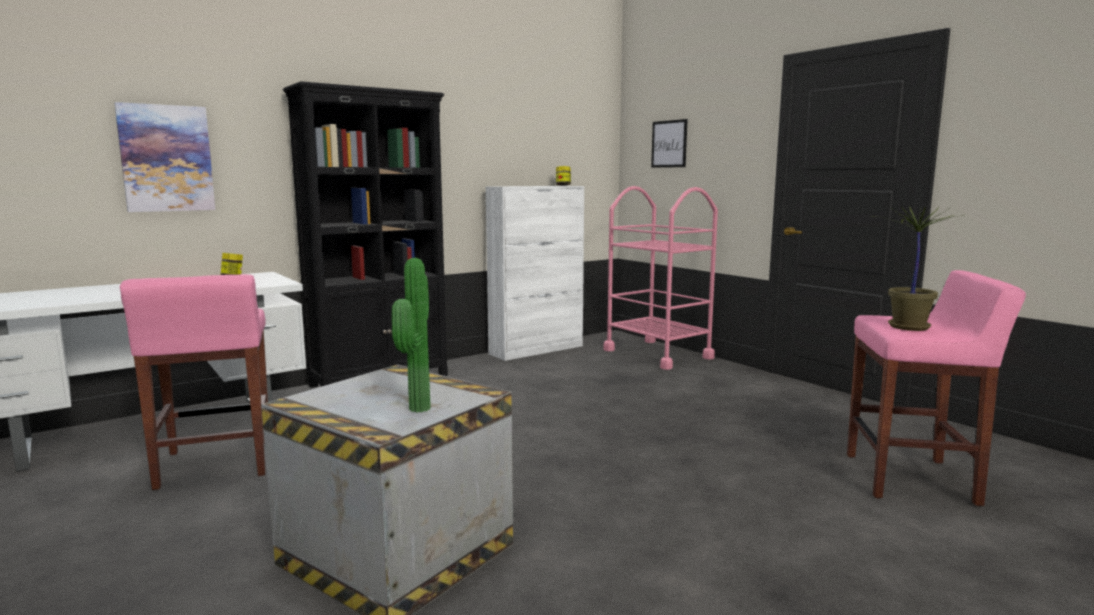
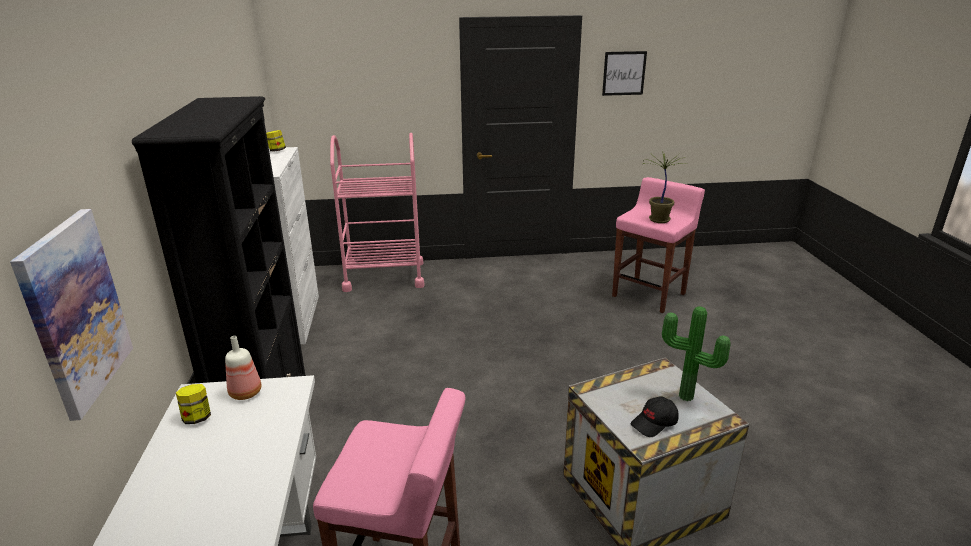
camera: 60 degrees left, 15 degrees up
(268, 279) = (247, 393): none -> bottle
(344, 401) = (654, 423): none -> black cap
(669, 144) = (340, 88): picture -> picture (624, 73)

